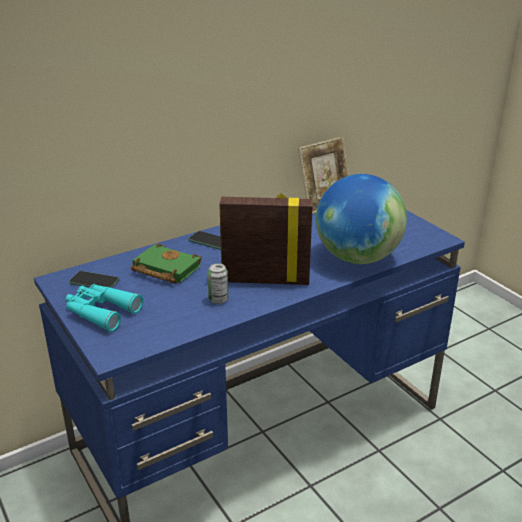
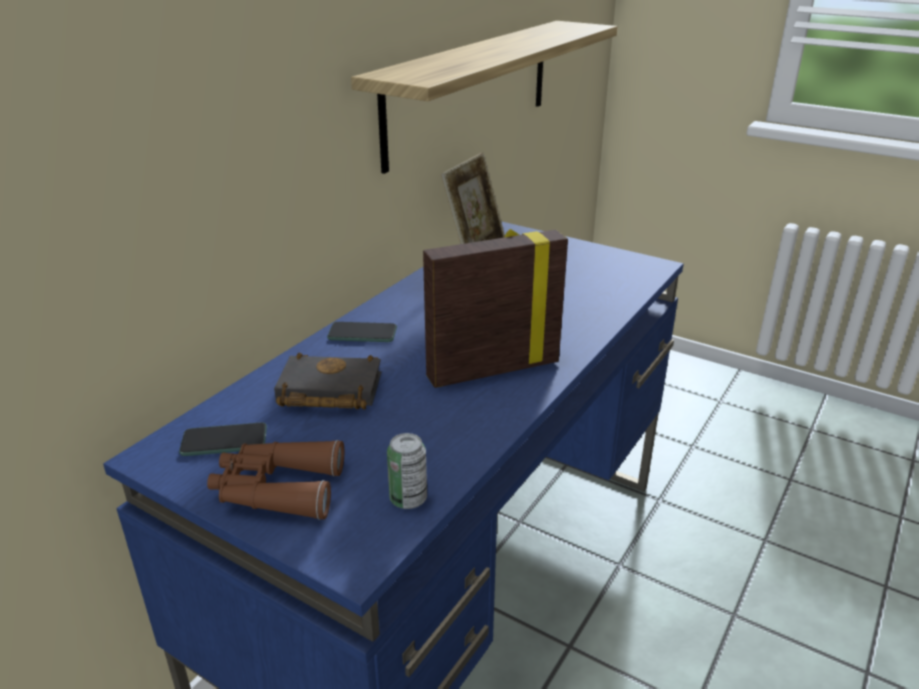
camera: 25 degrees left, 0 degrees up
(101, 312) = (277, 489): turquoise binoculars -> brown binoculars
(164, 269) = (326, 391): green book -> black book
(218, 299) = (451, 416): can -> can (408, 499)
(341, 92) = (471, 90): none -> shelf
(357, 257) = (582, 310): globe -> none

